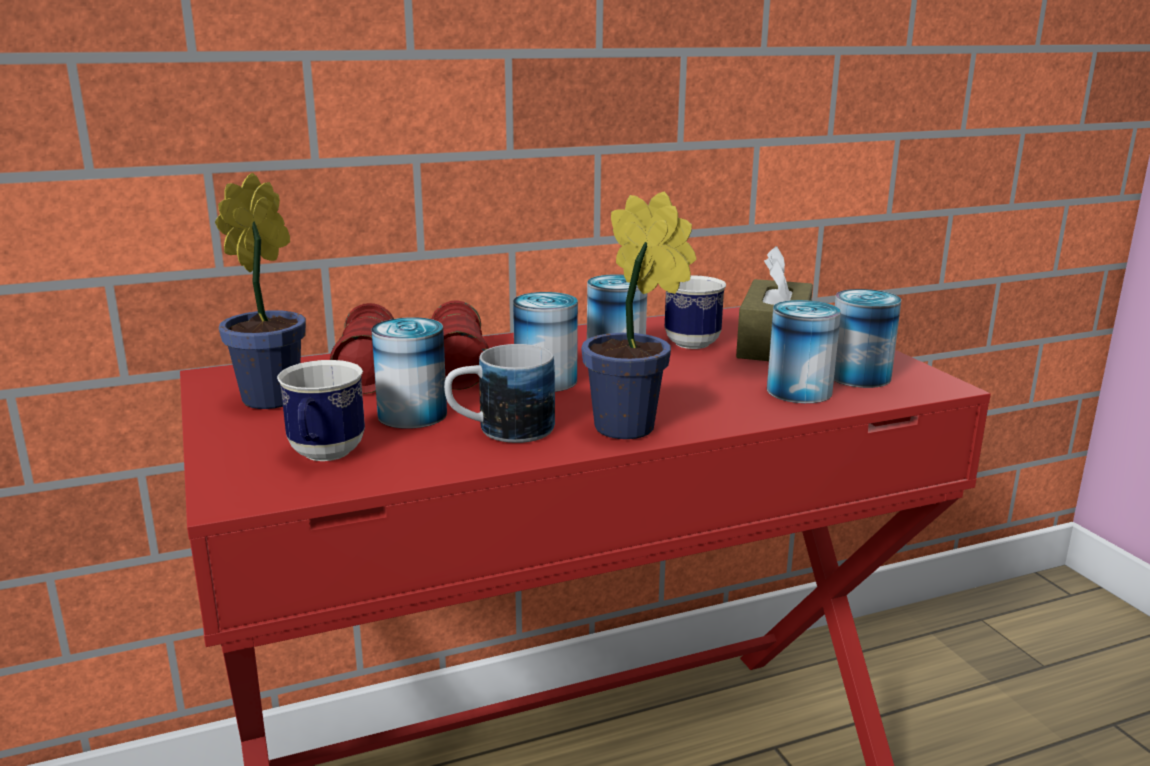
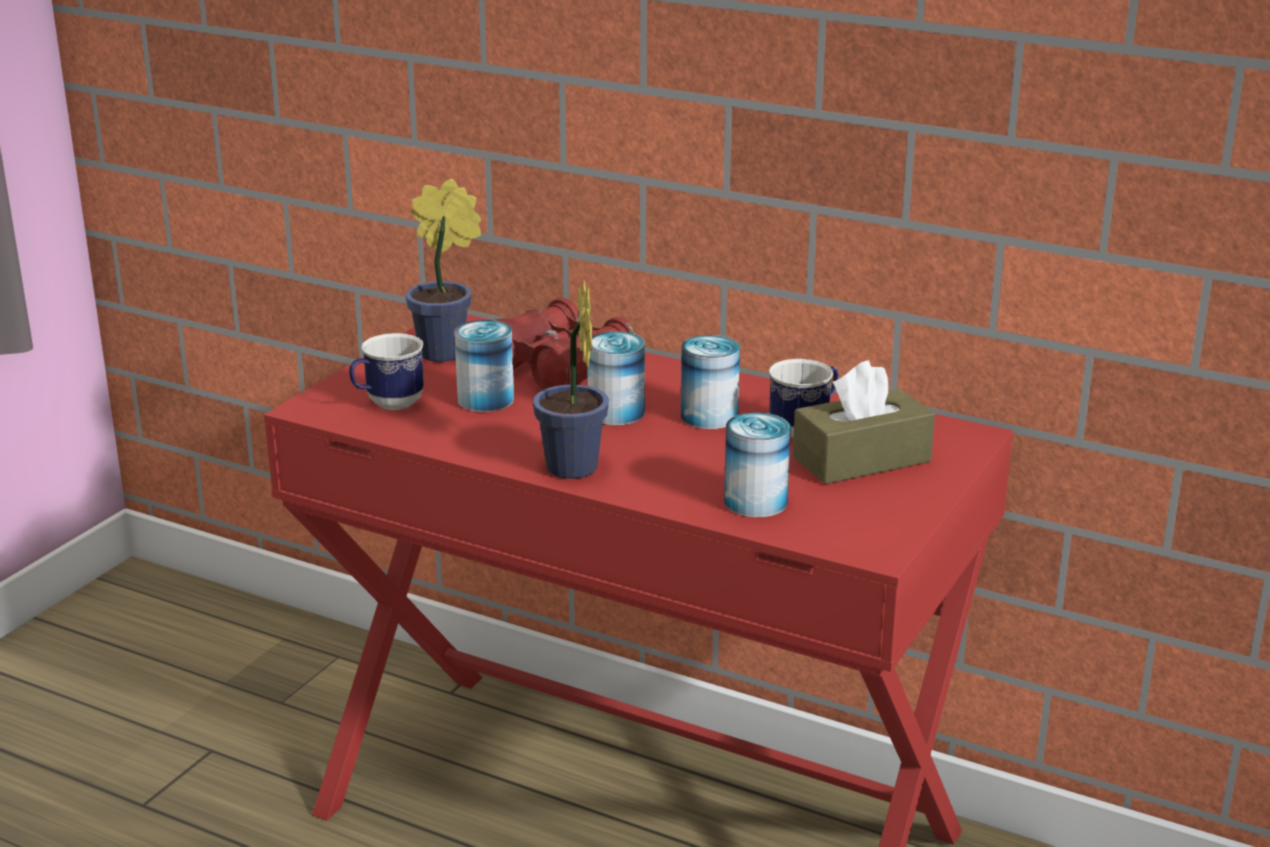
camera: 50 degrees right, 5 degrees up
(500, 431) = (503, 434): mug -> none
(859, 376) = (836, 515): can -> none

